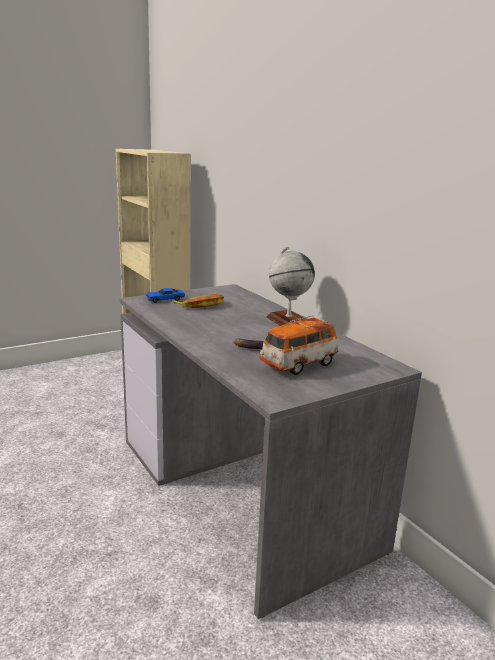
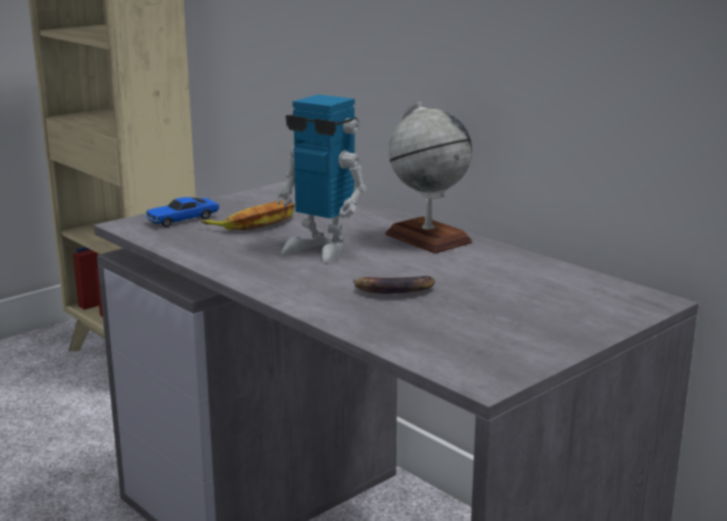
camera: 10 degrees left, 0 degrees up
(228, 321) = (321, 249): none -> toy robot
(298, 365) = (488, 313): toy car -> none

